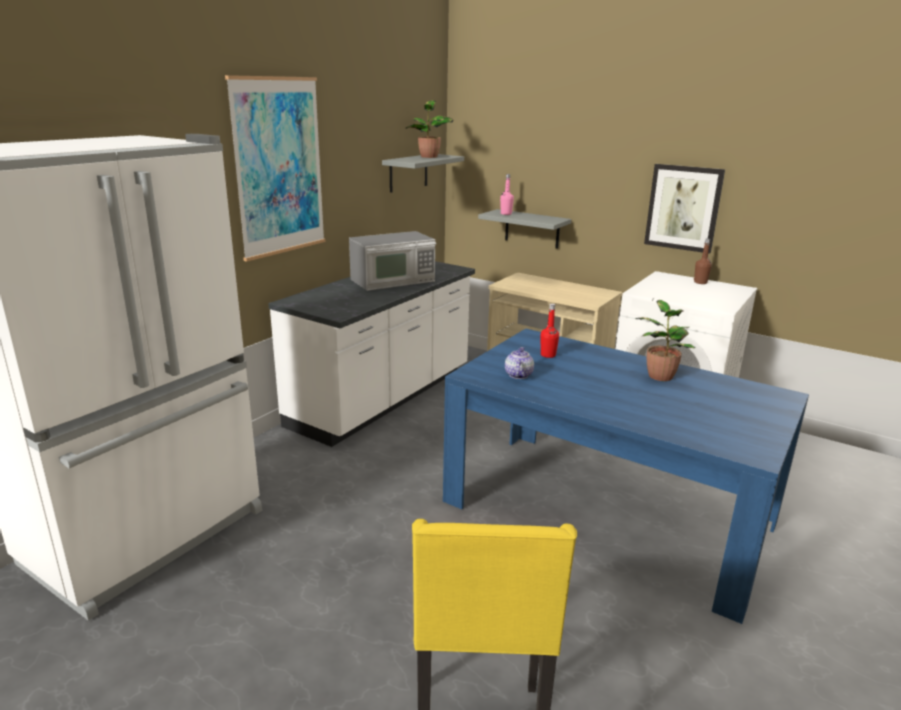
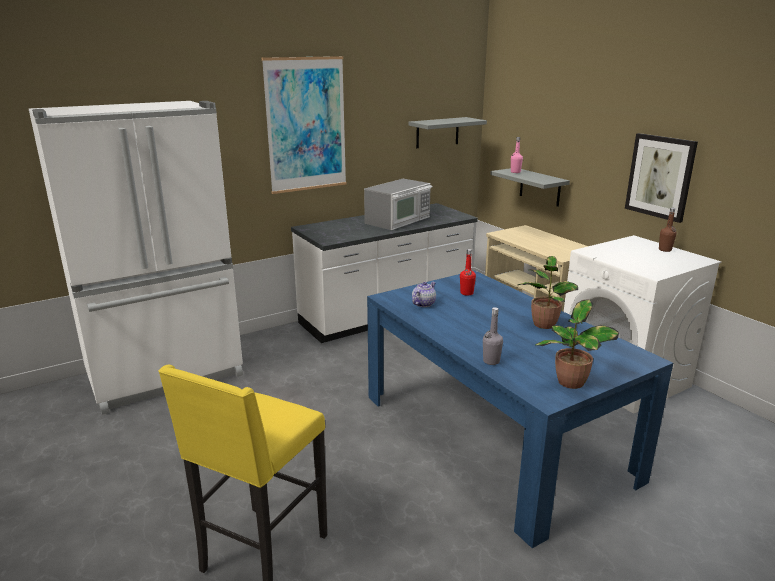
camera: 25 degrees right, 0 degrees up
(393, 281) = (398, 220): microwave -> microwave turned 45 degrees counterclockwise
(429, 157) = (453, 120): potted plant -> potted plant (570, 383)
(660, 427) = (491, 361): none -> grey bottle

